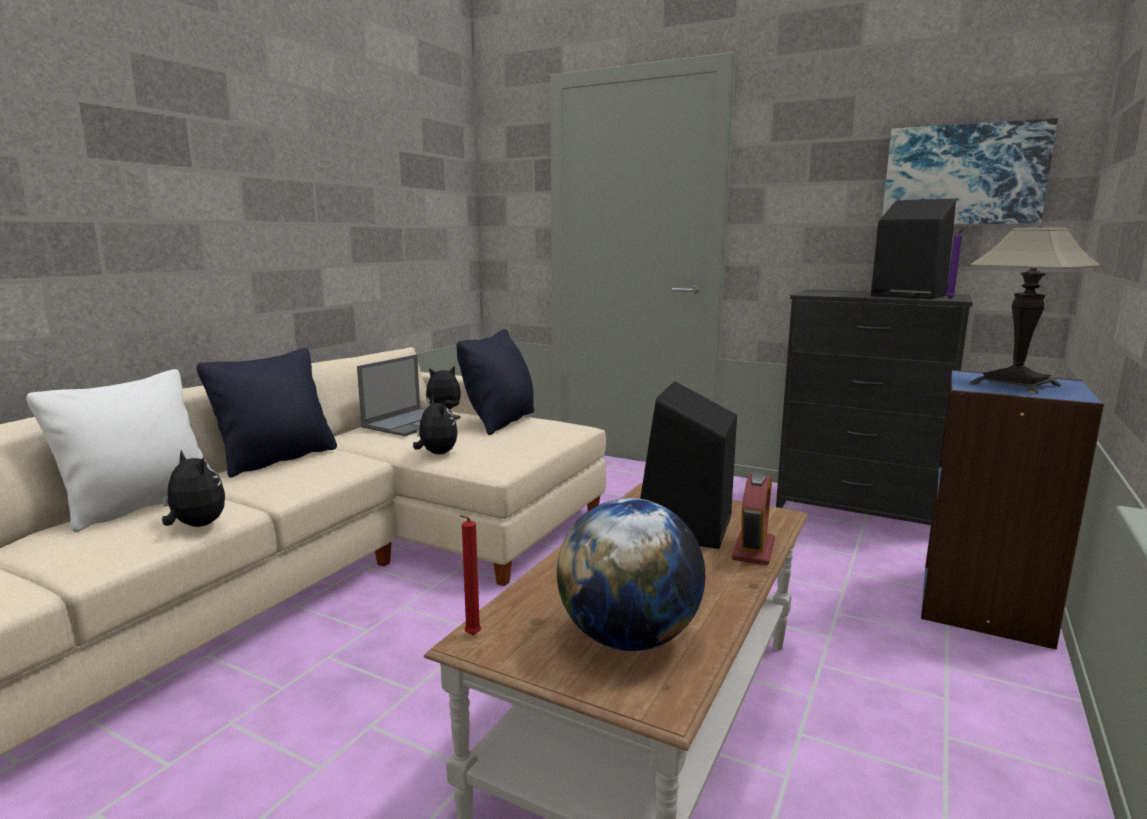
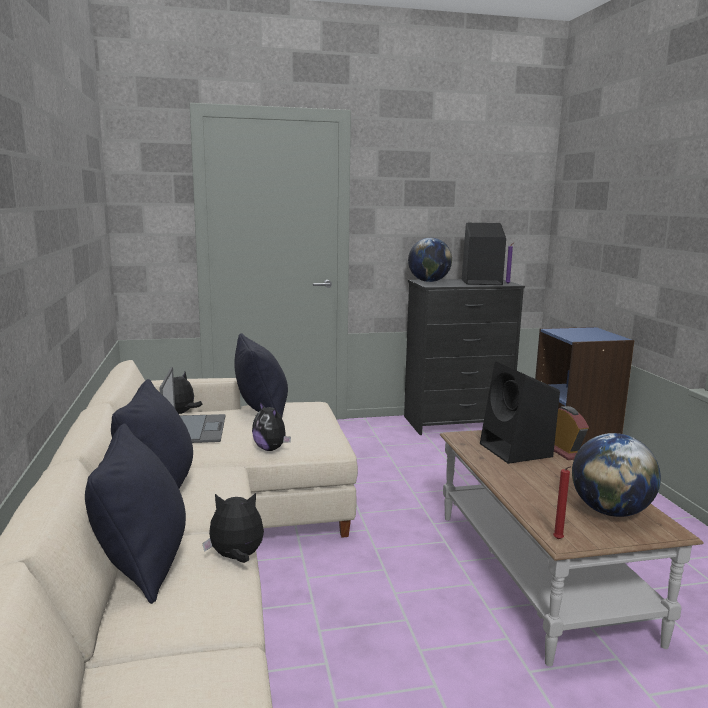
camera: 40 degrees left, 0 degrees up
(141, 505) = (144, 563): white pillow -> black pillow
(436, 454) = (271, 449): plush toy -> plush toy turned 150 degrees counterclockwise
(824, 291) = (428, 281): none -> globe
(963, 175) = (492, 206): picture -> none
(1014, 384) = (583, 334): table lamp -> none

